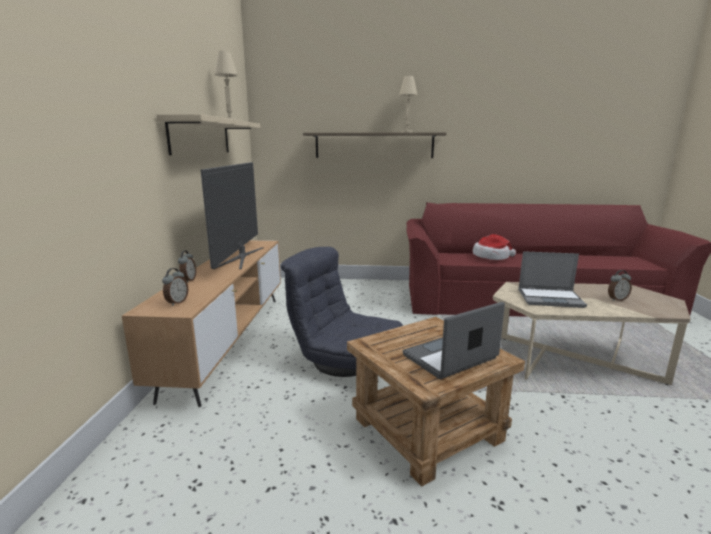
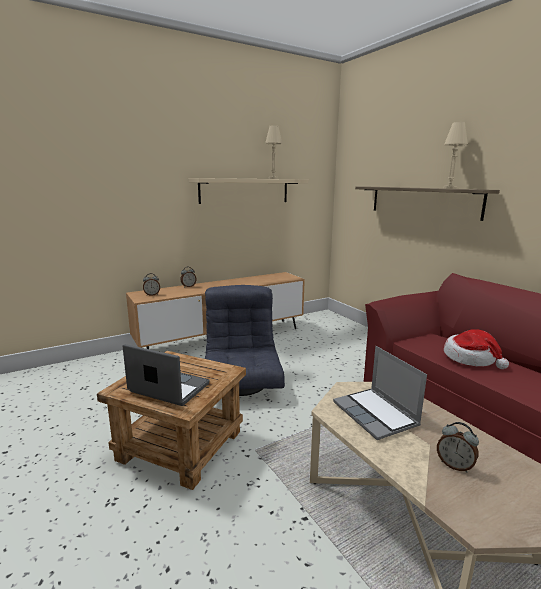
camera: 55 degrees right, 0 degrees up
(240, 257) = (247, 282): television -> none

